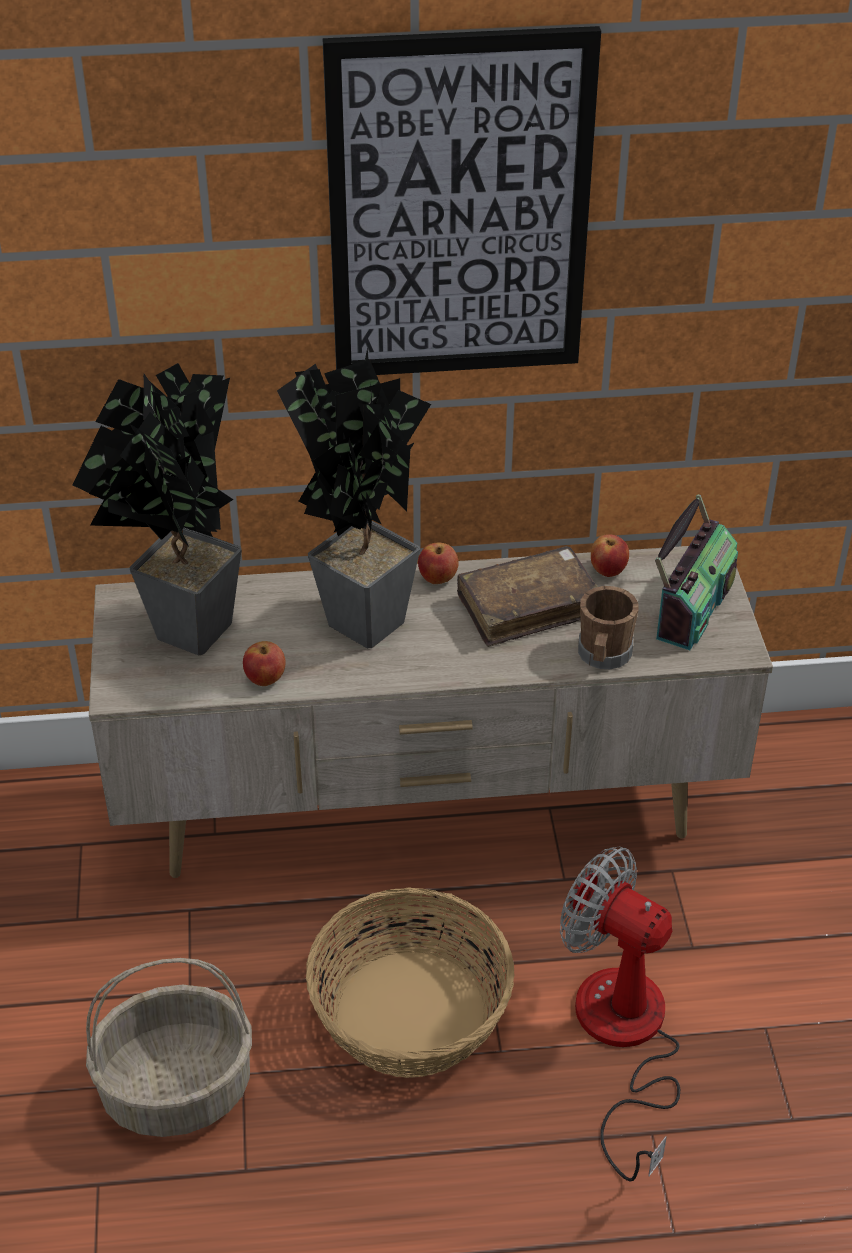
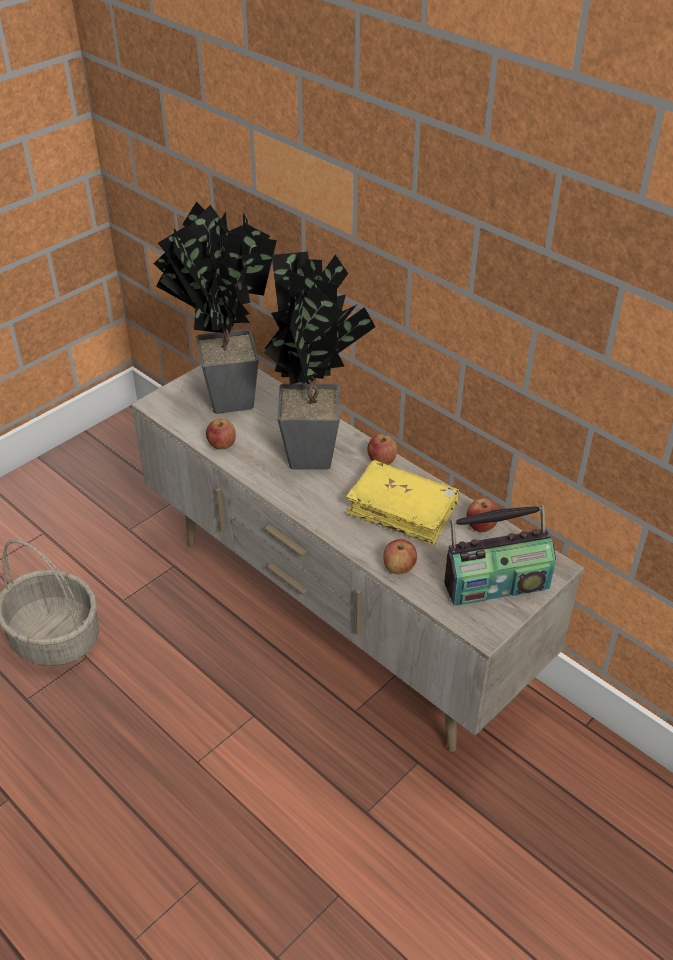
camera: 50 degrees right, 0 degrees up
(410, 1014) = (186, 702): basket -> none
(459, 210) = (436, 186): picture -> none
(527, 607) = (402, 510): brown book -> yellow book
(603, 656) = (399, 568): brown mug -> apple
(623, 1039) = (259, 819): fan -> none

